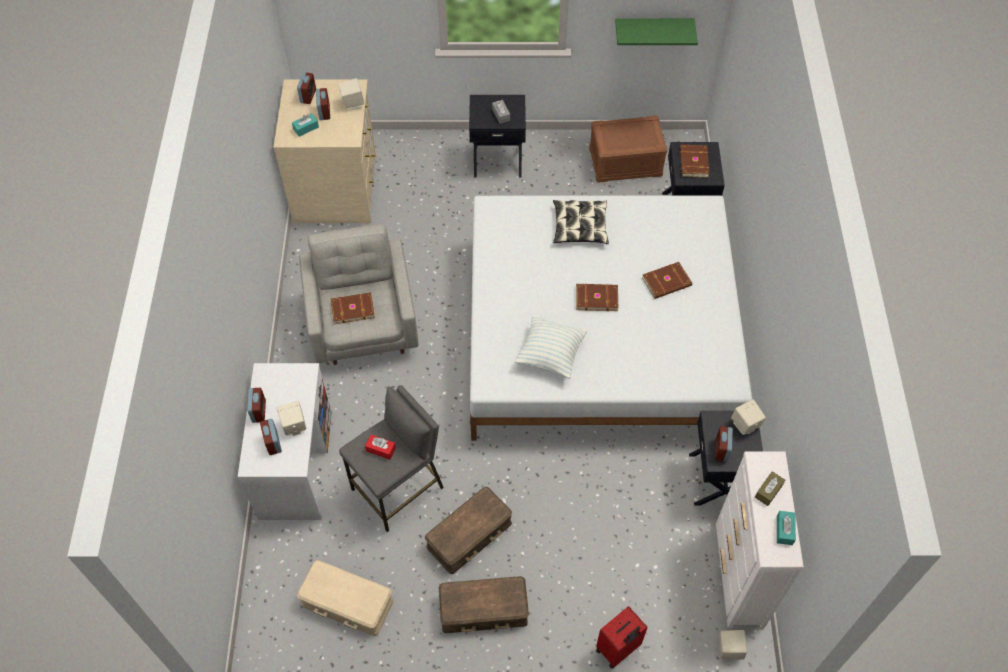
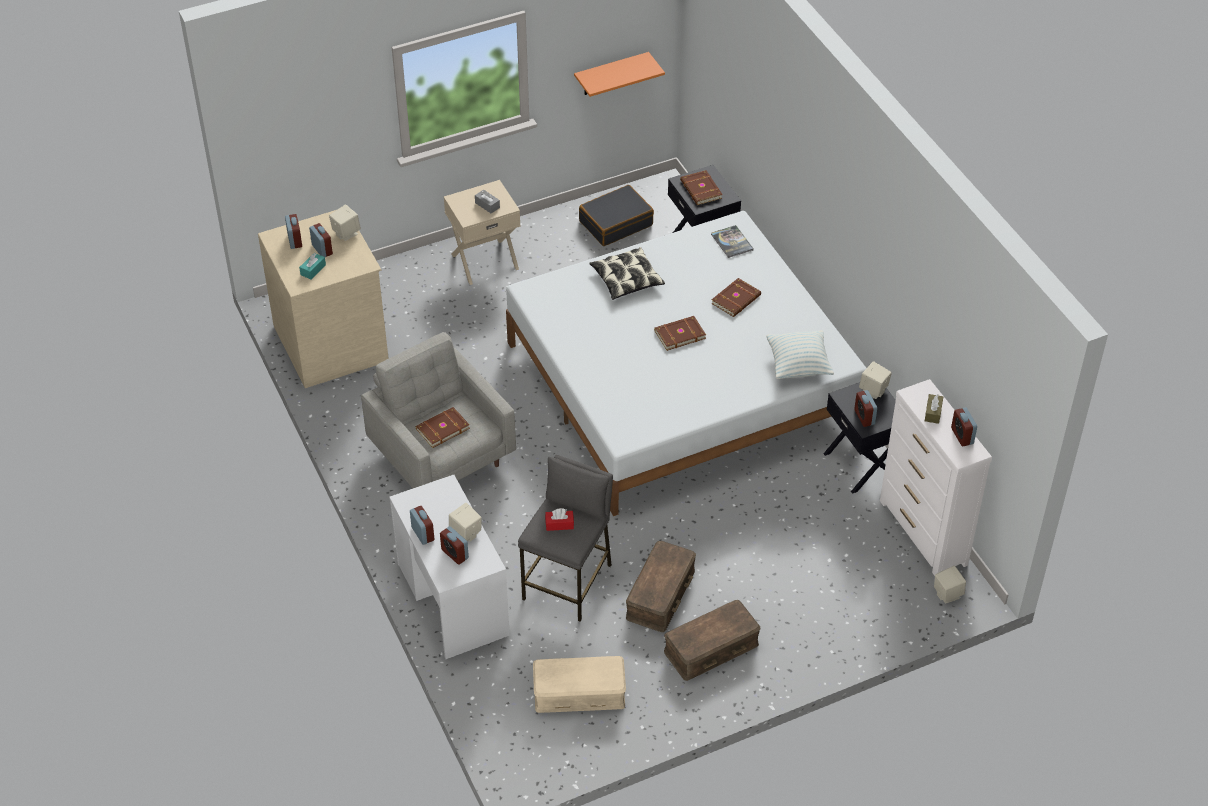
camera: 25 degrees left, 10 degrees down
(497, 159) = (484, 261): black nightstand -> beige nightstand
(550, 355) = (666, 396): pillow -> pillow (798, 366)
(618, 649) = (851, 631): red suitcase -> none
(625, 163) = (615, 223): brown storage box -> black suitcase
(653, 29) = (611, 74): green shelf -> orange shelf
(694, 223) = (732, 242): none -> book
(784, 530) = (962, 436): turquoise tissue box -> alarm clock

